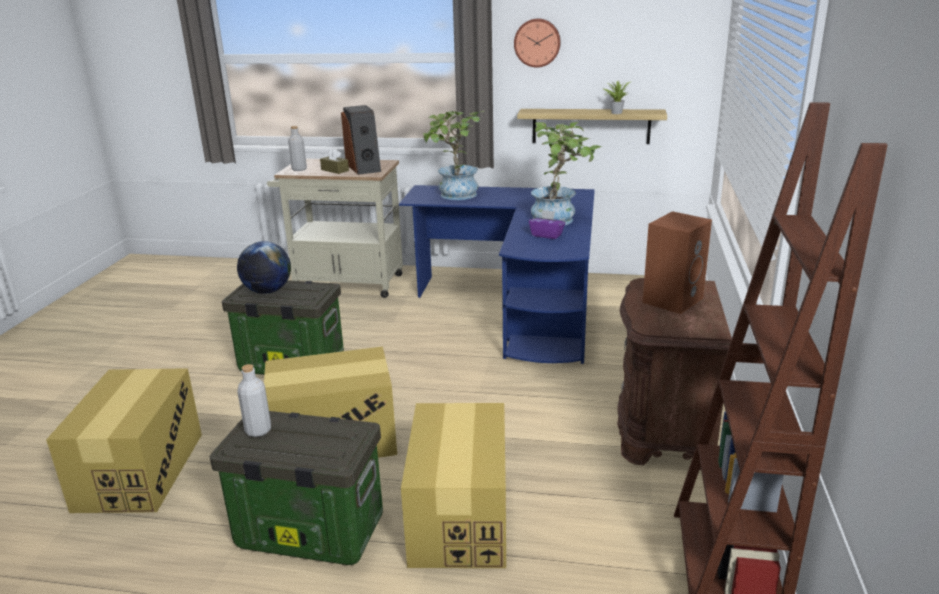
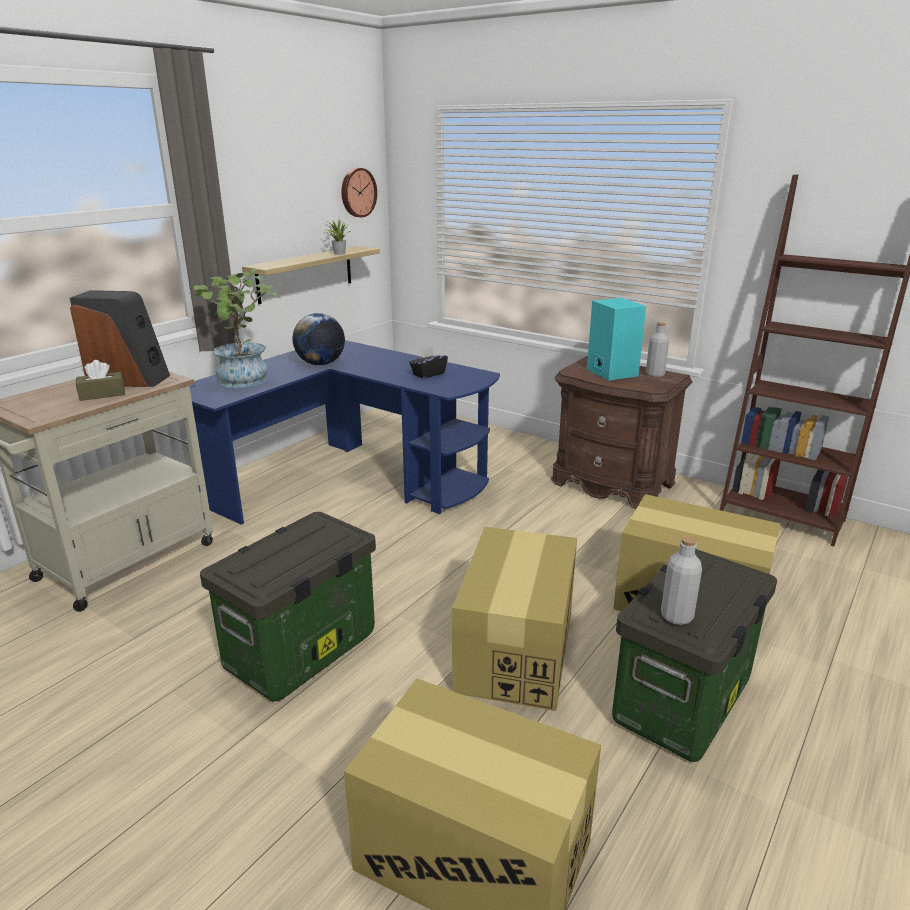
camera: 65 degrees left, 0 degrees up
(267, 291) = (278, 561): globe -> globe (321, 364)
(299, 169) = (41, 411): grey bottle -> grey bottle (655, 375)
(537, 42) = (248, 185): wall clock -> wall clock (357, 192)
(547, 235) = (428, 374): purple tissue box -> black tissue box
(559, 219) = (394, 362): potted plant -> none
(672, 299) = (610, 372): brown speaker -> turquoise speaker

